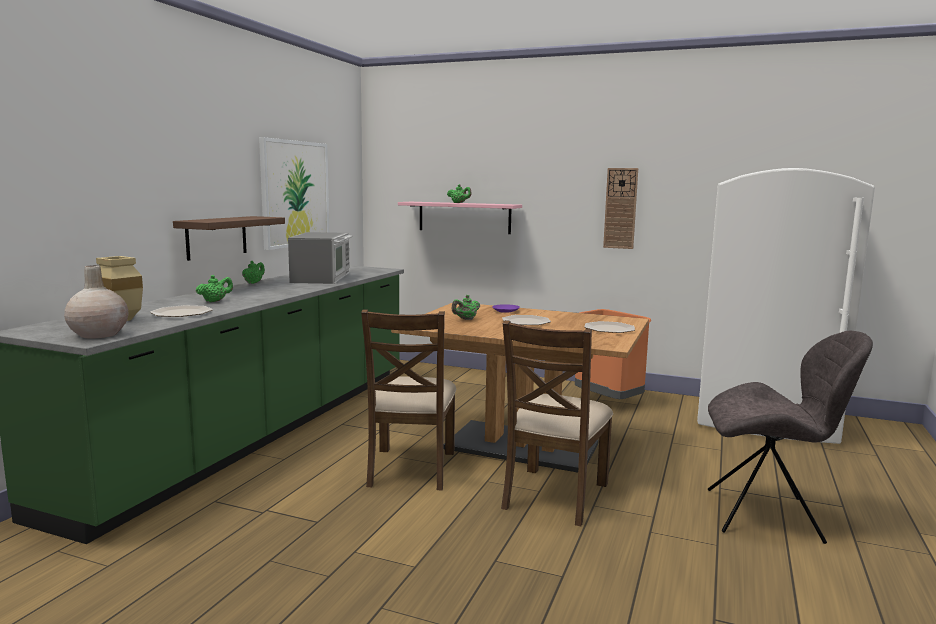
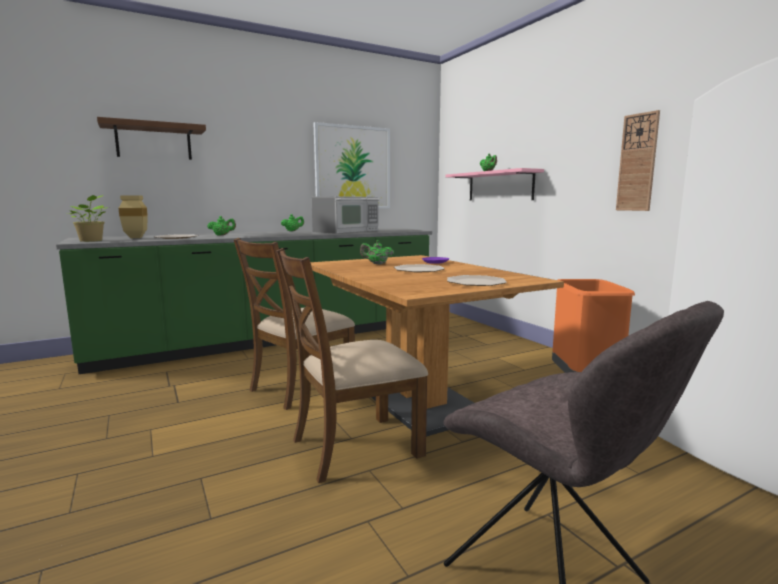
camera: 40 degrees right, 0 degrees up
(98, 334) = (92, 241): beige vase -> potted plant
(216, 237) = (266, 195): brown shelf -> brown shelf (154, 142)

